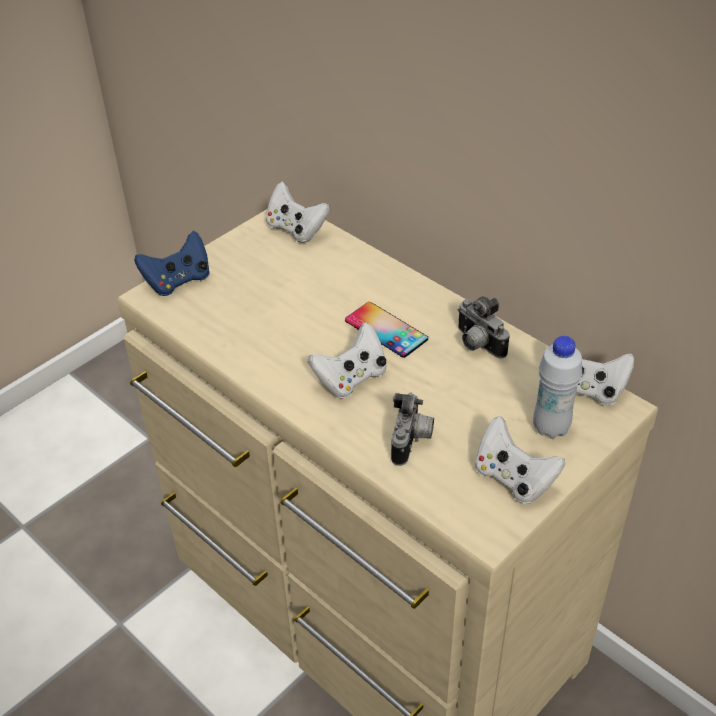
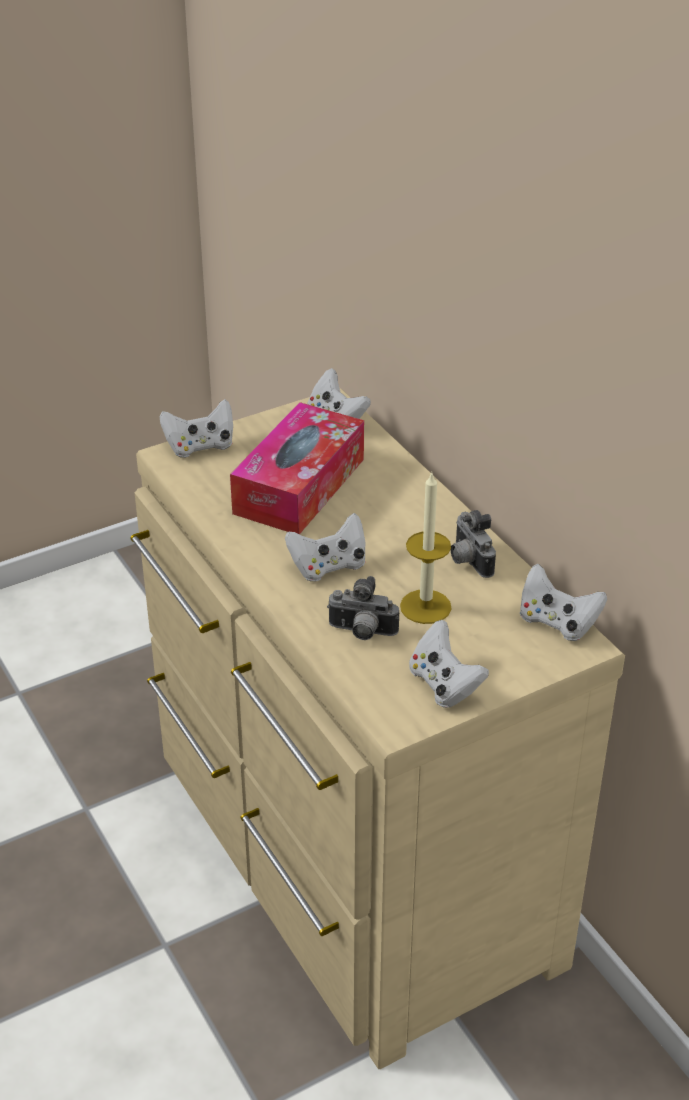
camera: 15 degrees right, 5 degrees down
(178, 281) = (200, 446): blue game controller -> white game controller
(289, 302) = (299, 486): none -> tissue box
(386, 330) = (383, 530): phone -> none
(412, 441) = (361, 633): camera -> camera turned 75 degrees clockwise
(459, 400) = (425, 606): none -> candle
(551, 427) = (504, 649): white bottle -> none

